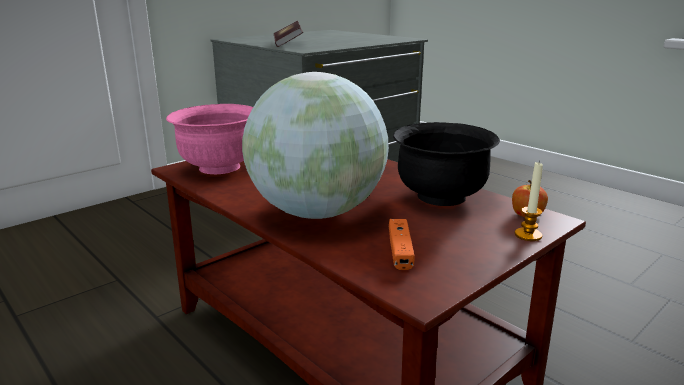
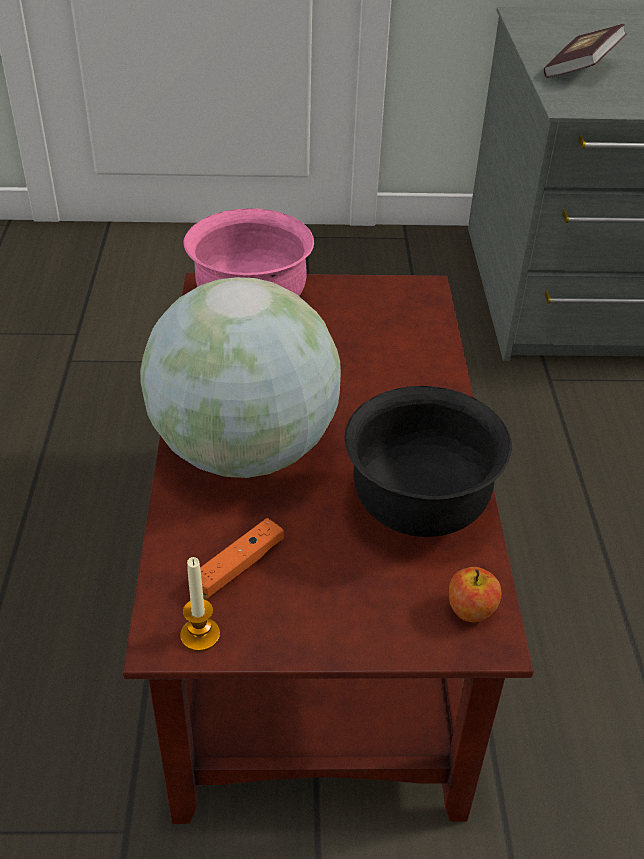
camera: 40 degrees right, 20 degrees up
(528, 235) = (411, 641): candle -> candle (200, 635)

